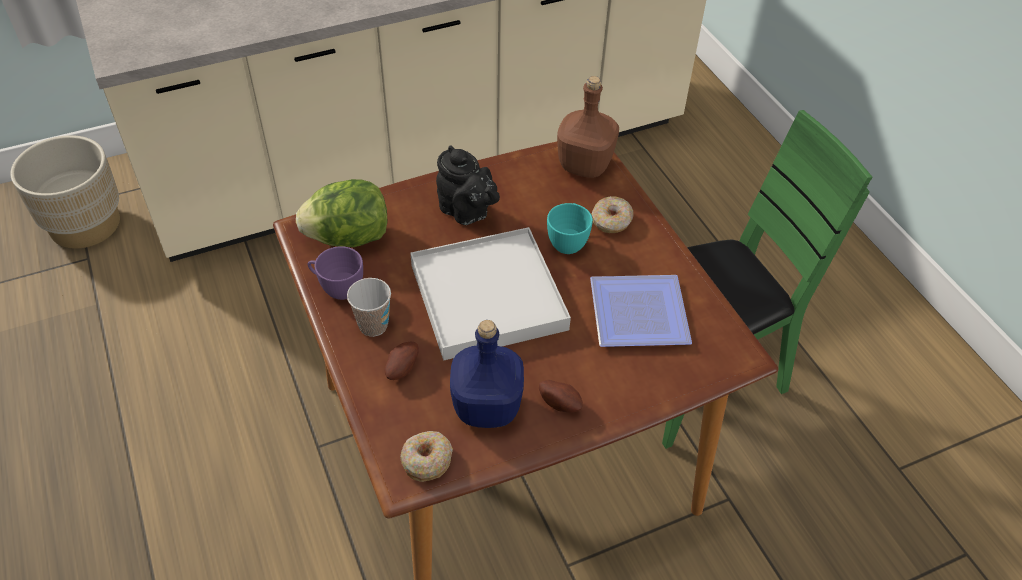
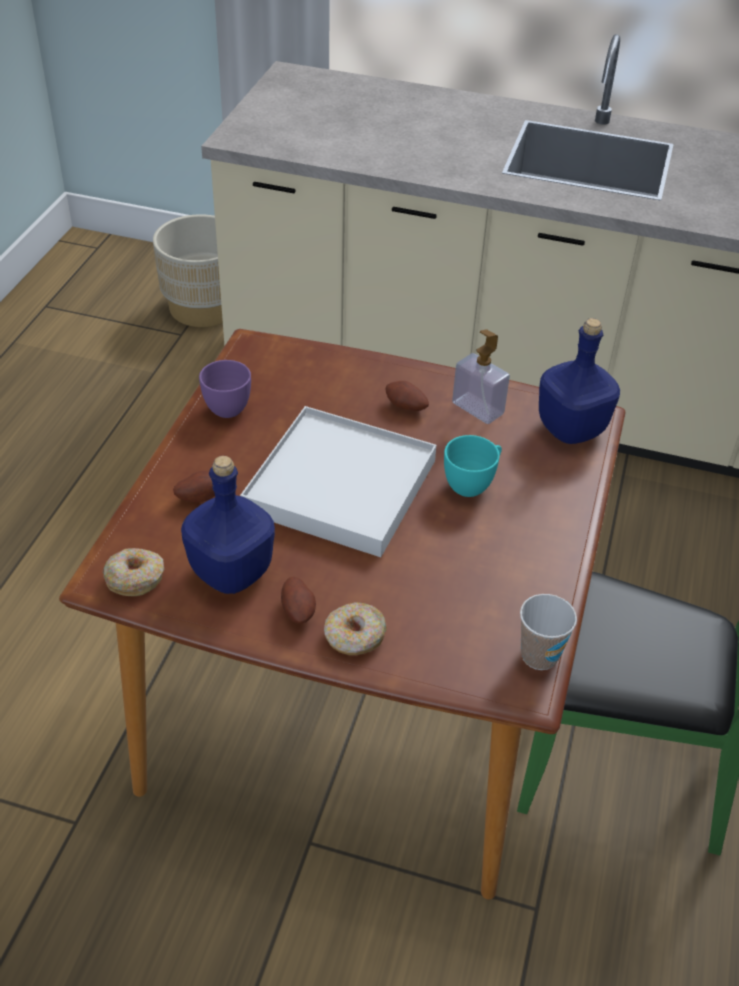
camera: 40 degrees right, 5 degrees down
(349, 237) = (280, 372): lettuce -> none
(373, 325) = (218, 450): cup -> cup (539, 655)
(466, 212) = (405, 407): black teapot -> potato
(513, 185) = (477, 408): none -> soap dispenser
(584, 166) = (570, 429): brown bottle -> blue bottle
(611, 221) = (538, 491): donut -> donut (354, 637)
(635, 311) = (464, 581): plate -> none

